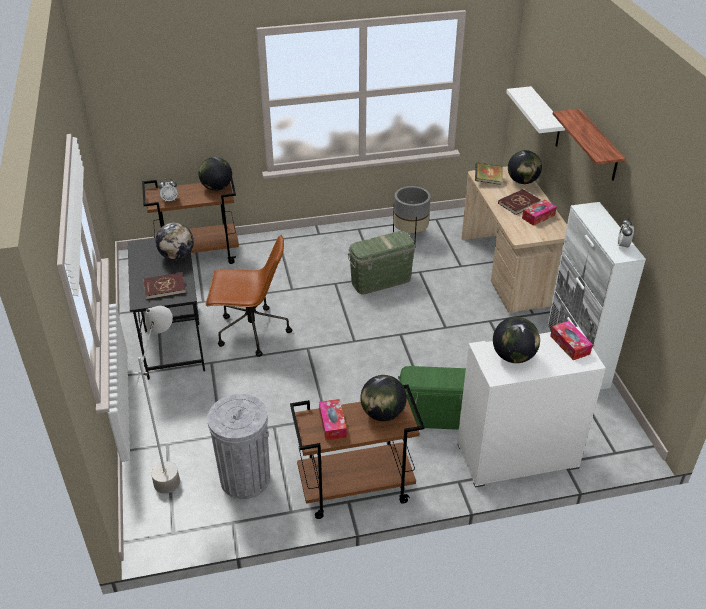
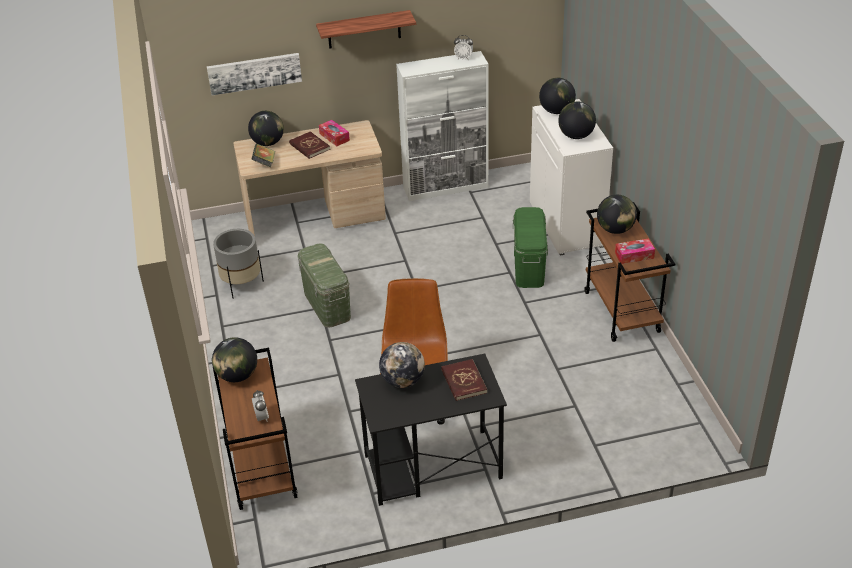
camera: 90 degrees left, 0 degrees up
(174, 465) = (622, 434): grey floor lamp -> none
(245, 478) = (626, 382): grey trash can -> none
(545, 118) = (254, 73): white shelf -> picture
(570, 345) = (556, 111): tissue box -> globe

